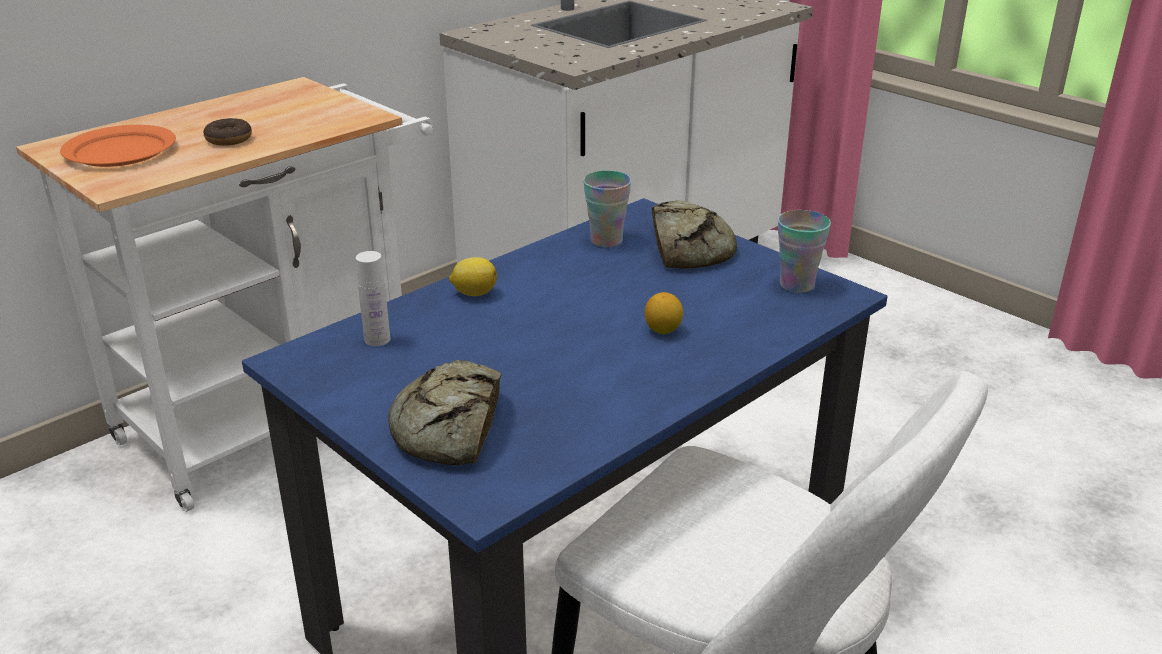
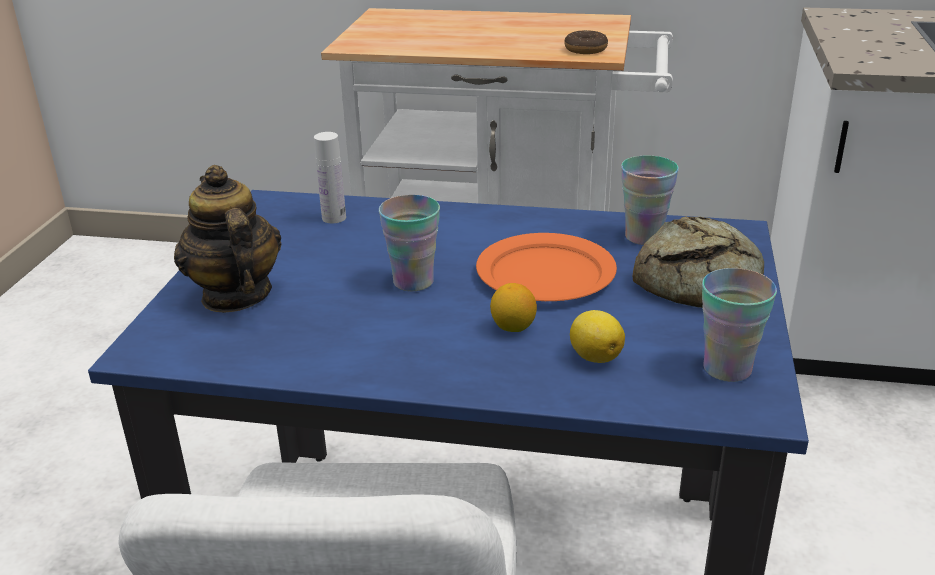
camera: 55 degrees right, 0 degrees up
(121, 151) = (405, 27): orange plate -> orange plate (546, 274)
(229, 139) = (476, 40): donut -> donut (585, 49)
(449, 428) = (235, 295): bread -> teapot
(473, 293) = (455, 222): lemon -> lemon (594, 356)
(544, 343) = (413, 282): none -> cup

